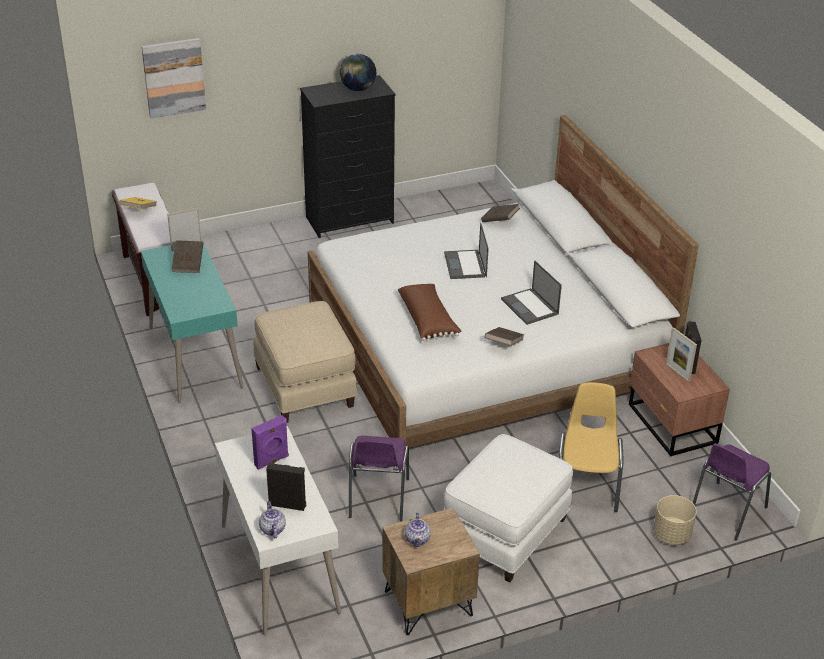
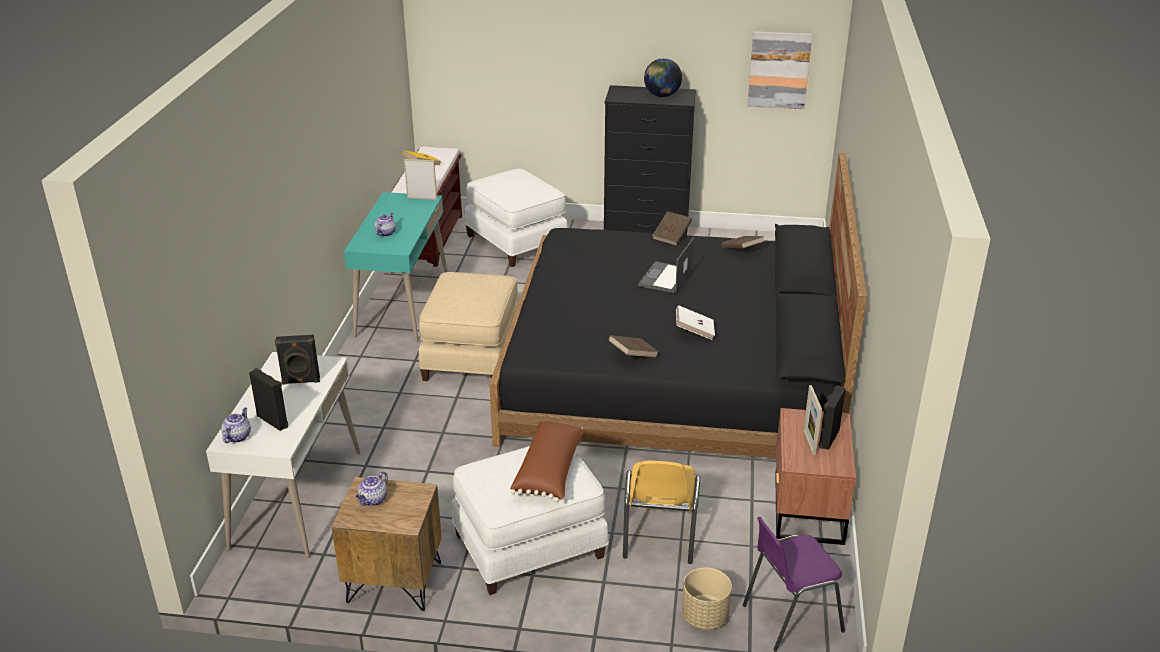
camera: 30 degrees right, 5 degrees down
(174, 77) = (485, 48): picture -> picture (779, 70)
(188, 264) = (409, 211): brown book -> brown book (671, 236)
(190, 293) = (385, 233): none -> teapot
(240, 260) = (517, 242): none -> white ottoman
(272, 461) = (301, 381): purple speaker -> black speaker
(377, 499) = (440, 472): purple chair -> none
(428, 320) = (581, 314): brown pillow -> brown pillow (550, 471)
(485, 344) = (674, 372): white bed -> black bed
(530, 307) = (694, 331): laptop -> white book
(587, 483) = (659, 532): yellow chair -> yellow chair turned 150 degrees clockwise

